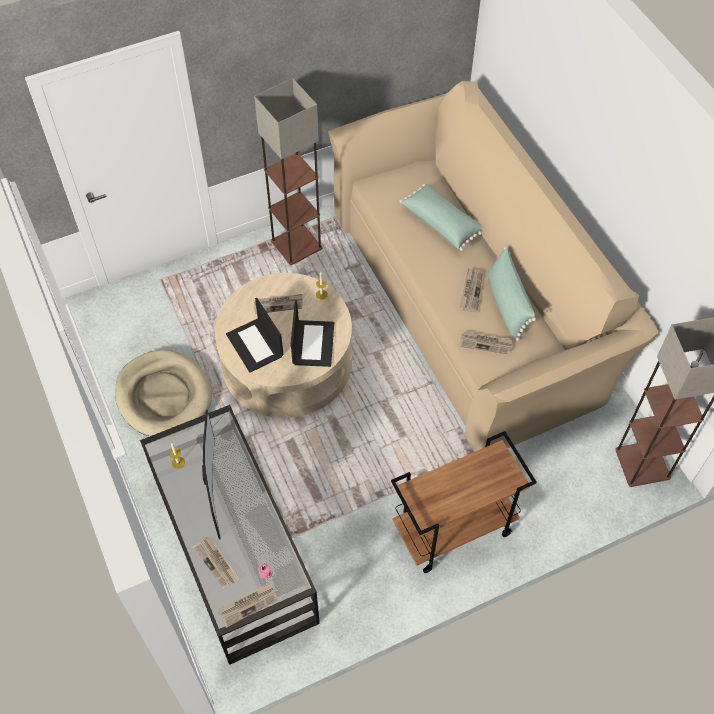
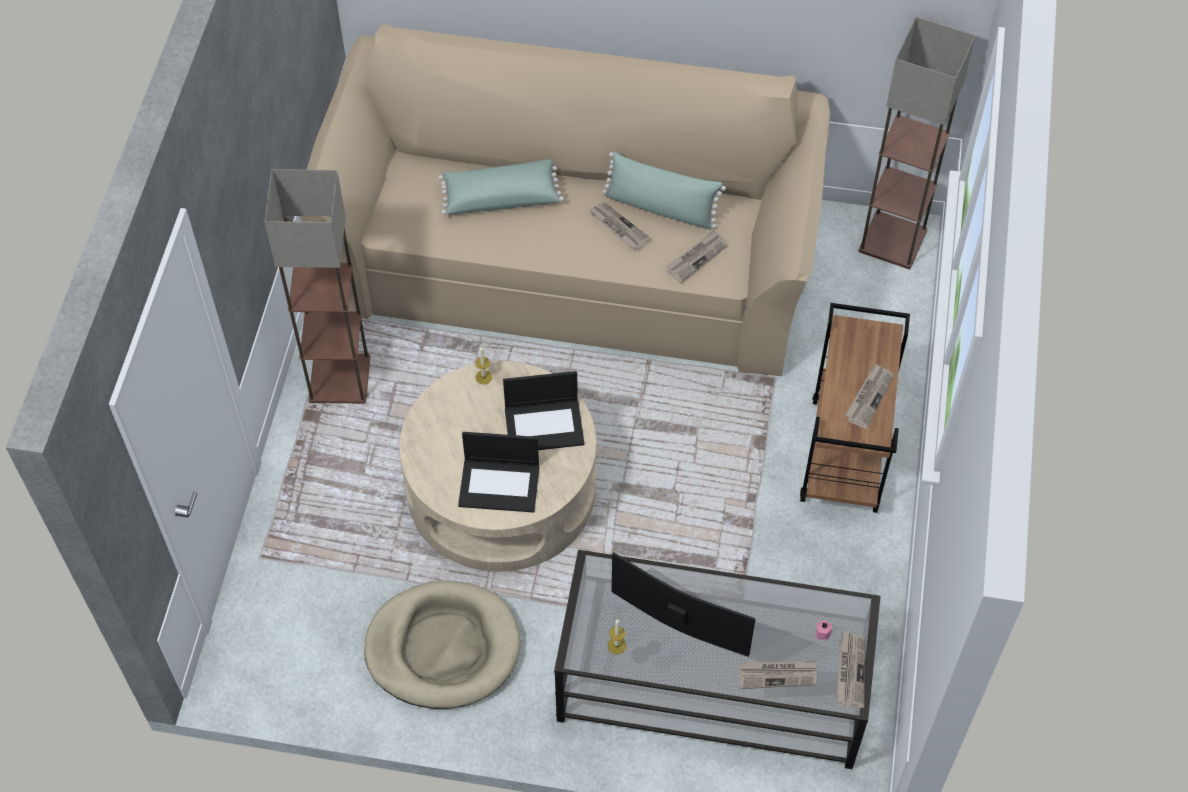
camera: 55 degrees left, 0 degrees up
(278, 304) = (461, 428): newspaper -> newspaper (869, 397)
(313, 343) = (545, 425): laptop -> laptop turned 135 degrees clockwise

